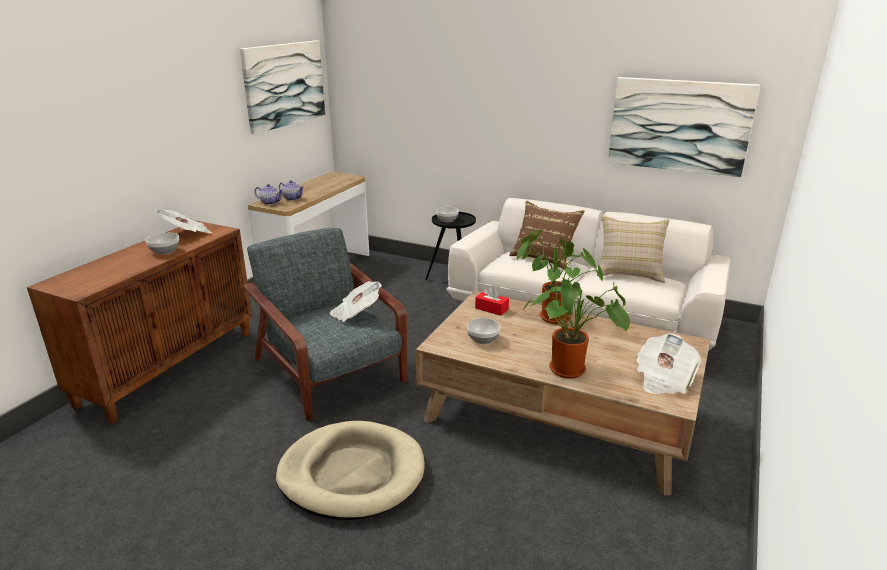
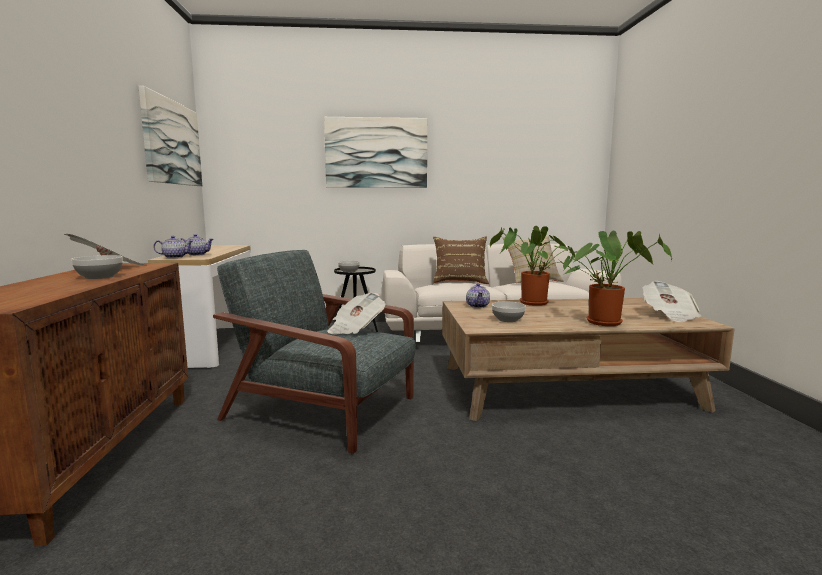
camera: 30 degrees left, 15 degrees down
(352, 474) = (466, 482): beige dog bed -> none
(491, 309) = (478, 306): red tissue box -> teapot
(679, 125) = (528, 173): picture -> picture (376, 153)

